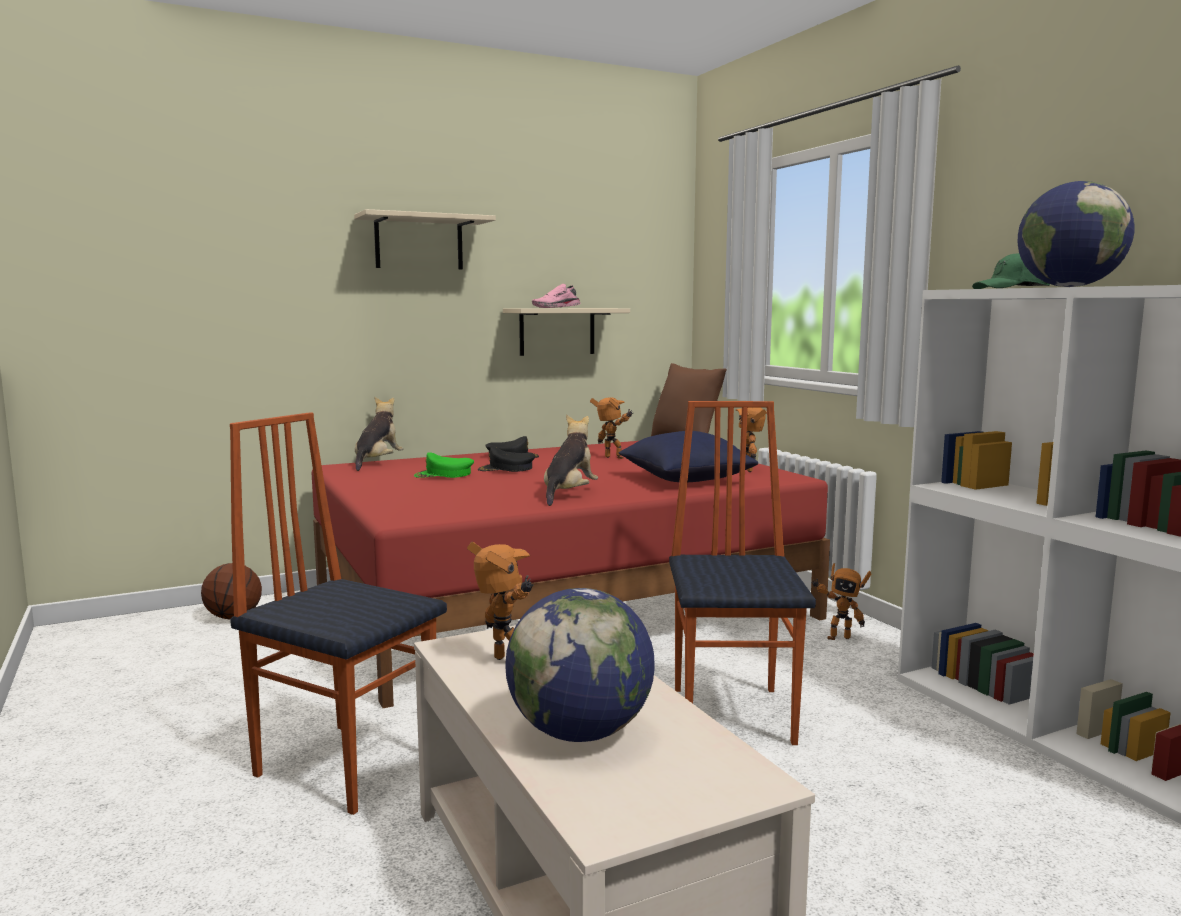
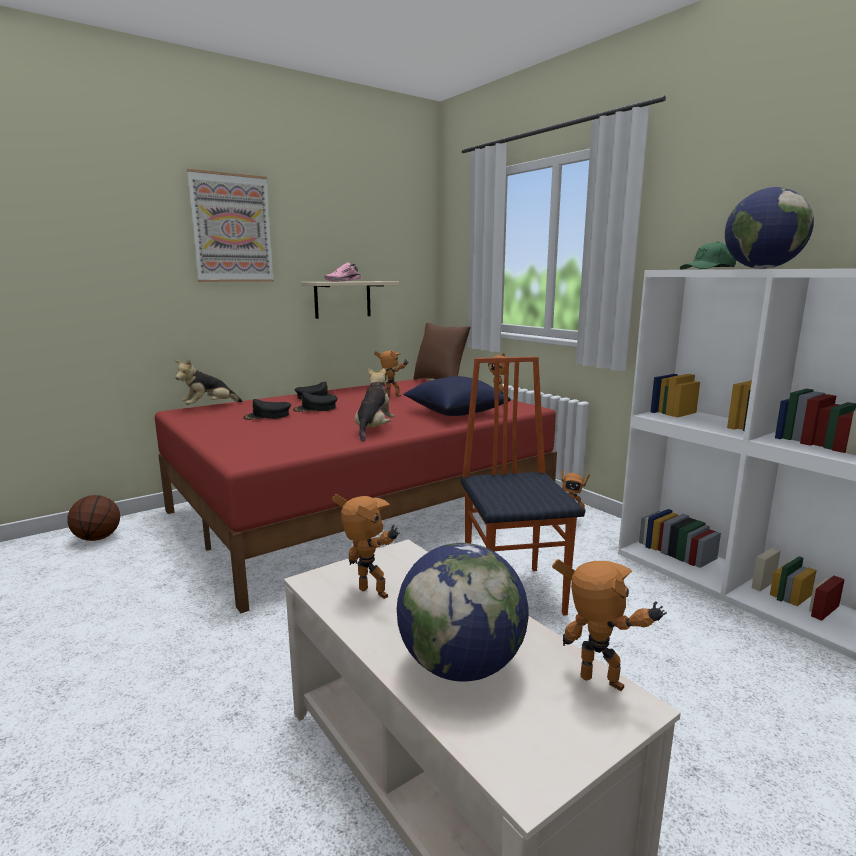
camera: 10 degrees left, 5 degrees up
(347, 764) = (221, 671): chair -> none
(377, 462) = (209, 407): plush toy -> plush toy turned 135 degrees counterclockwise
(419, 243) = (232, 228): beige shelf -> picture
(444, 475) = (267, 416): green cap -> black cap
(732, 764) = (600, 687): none -> toy robot

